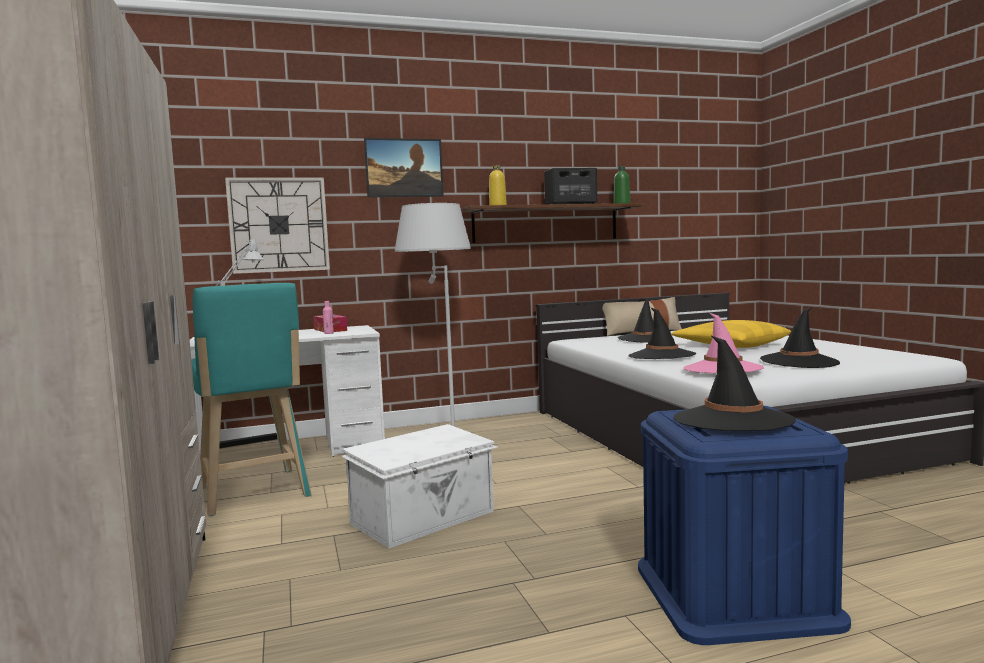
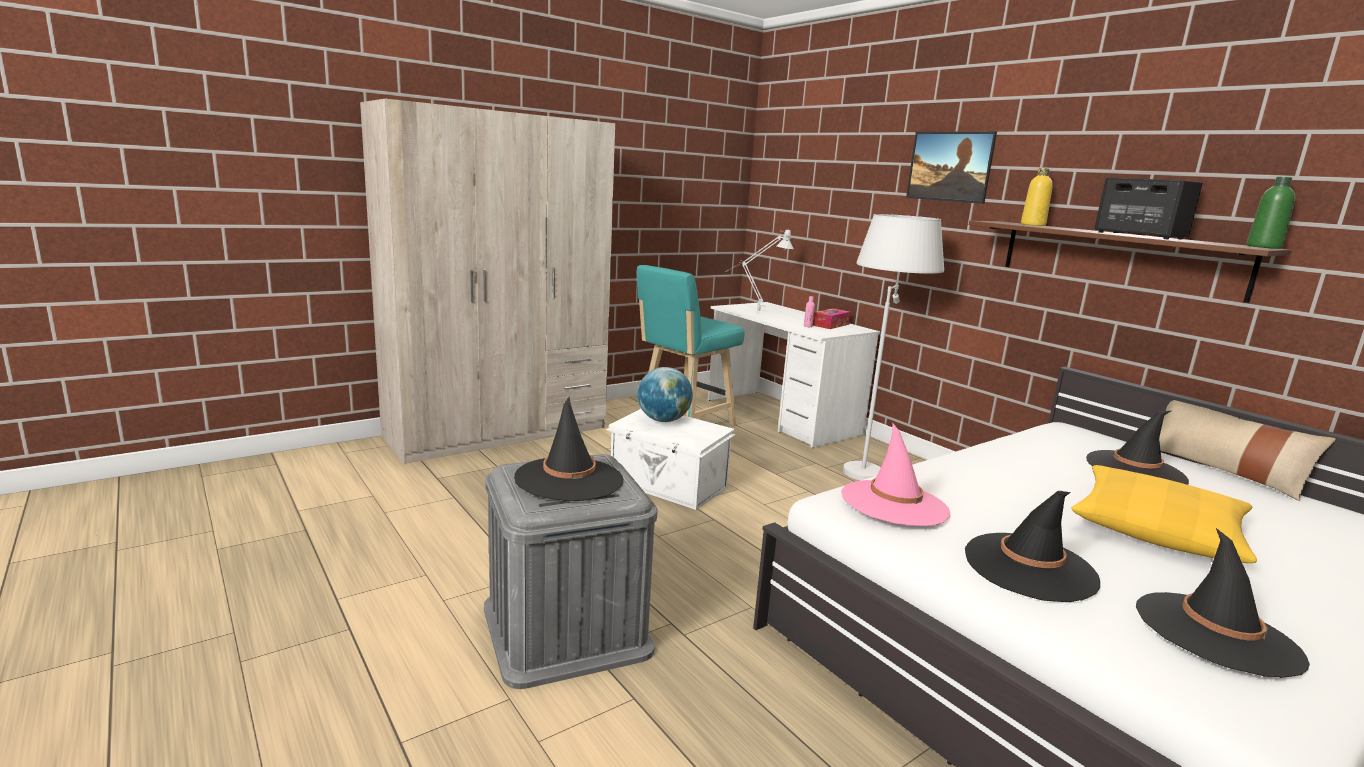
camera: 70 degrees right, 10 degrees up
(279, 225) = (833, 217): wall clock -> none
(400, 445) = (663, 420): none -> globe
(661, 356) = (980, 475): black hat -> black hat (1216, 633)
(734, 594) = (566, 628): blue storage box -> grey storage box

